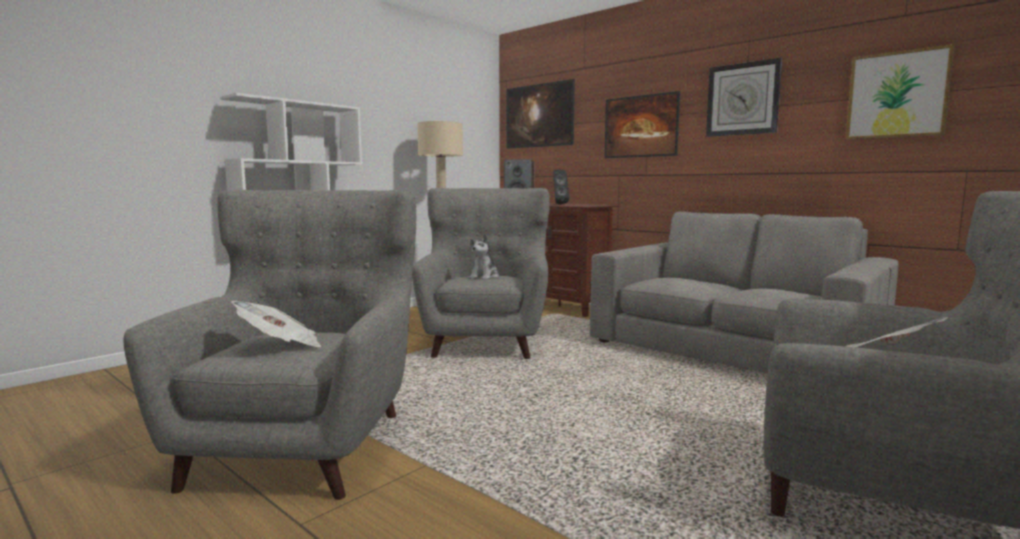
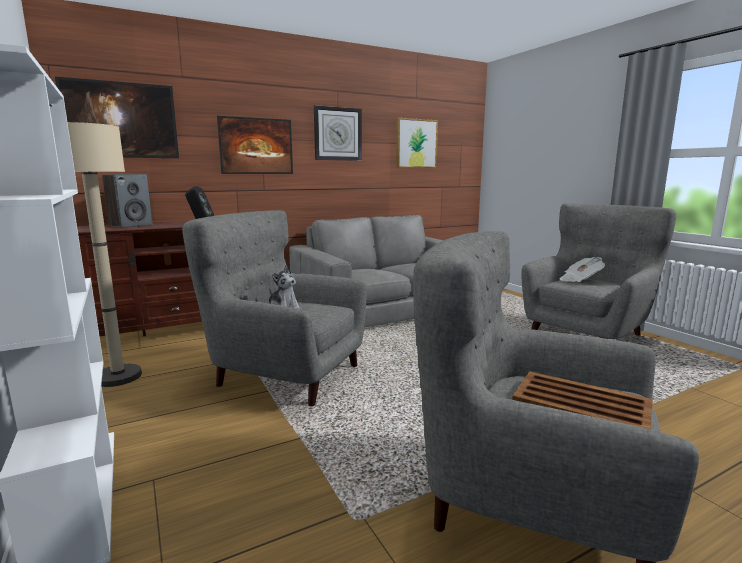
camera: 70 degrees left, 5 degrees up
(281, 346) = (579, 403): newspaper -> brown tray

